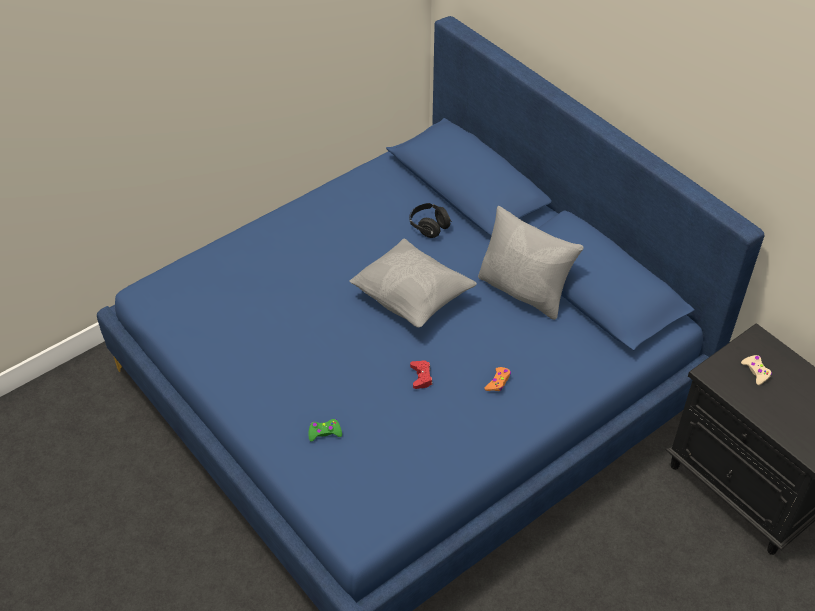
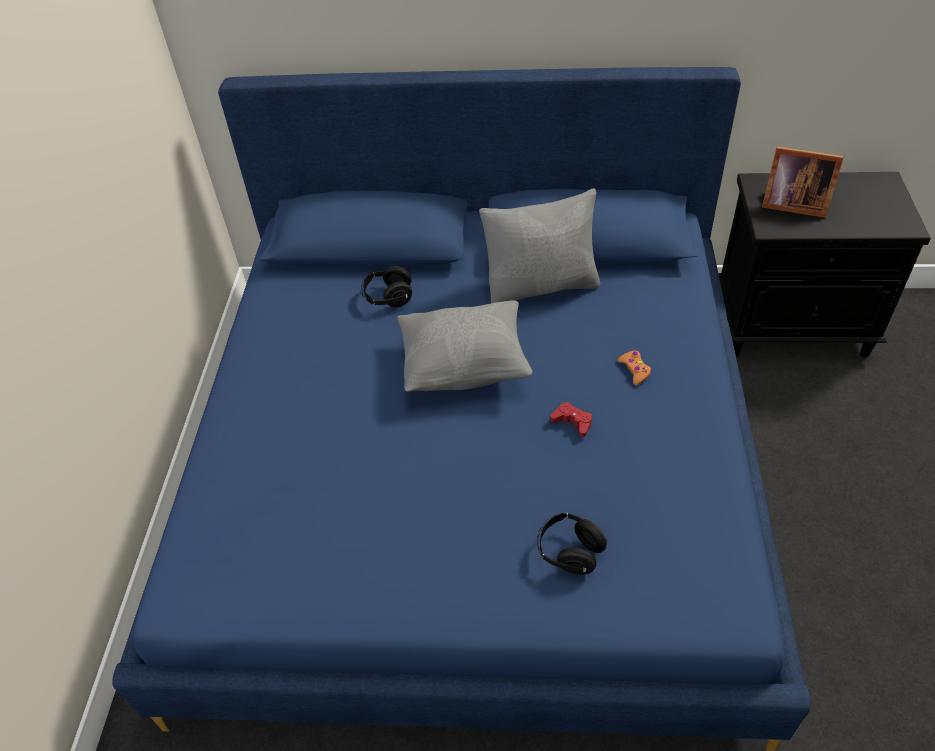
camera: 45 degrees left, 0 degrees up
(324, 432) = (569, 552): green game controller -> black headphones
(756, 371) = (792, 204): beige game controller -> picture frame

